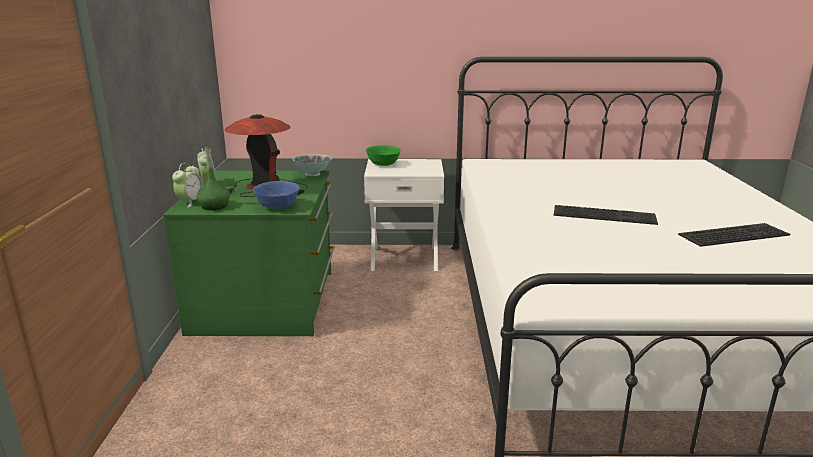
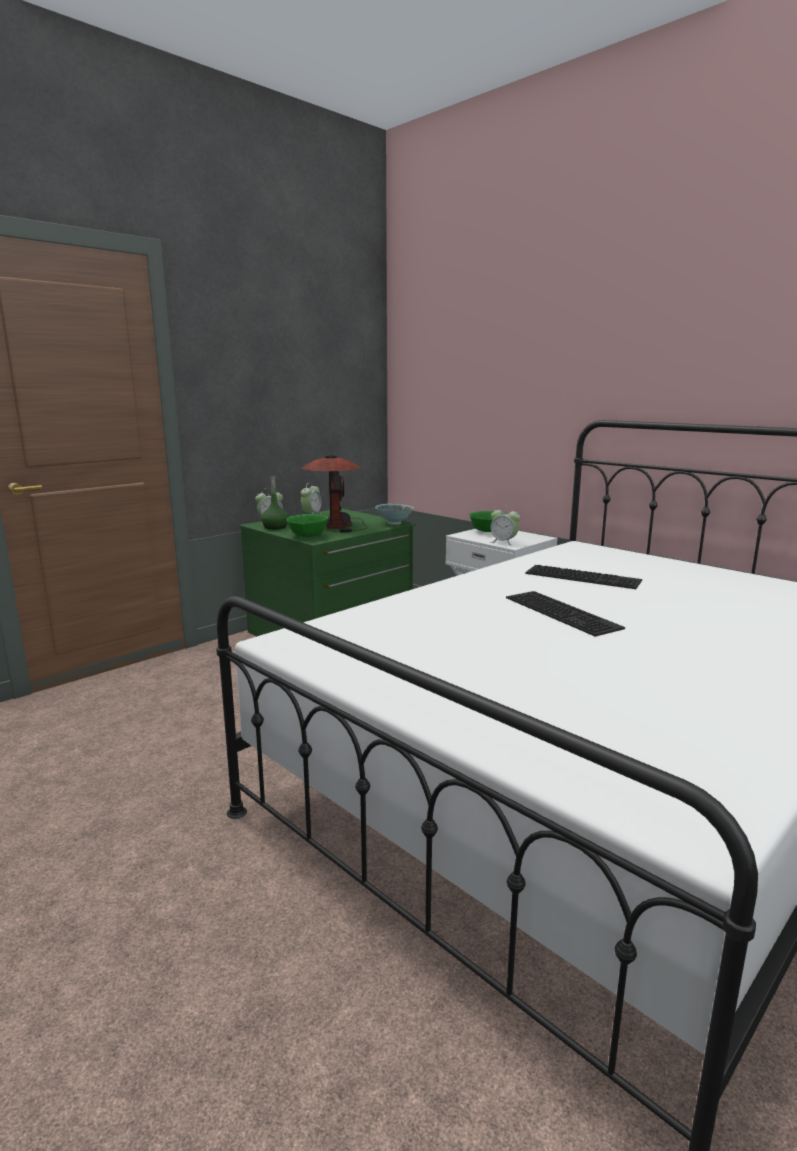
camera: 45 degrees right, 5 degrees down
(278, 207) = (308, 536): blue bowl -> green bowl
(421, 172) = (503, 542): none -> alarm clock
(733, 234) = (665, 673): keyboard -> keyboard (584, 576)

